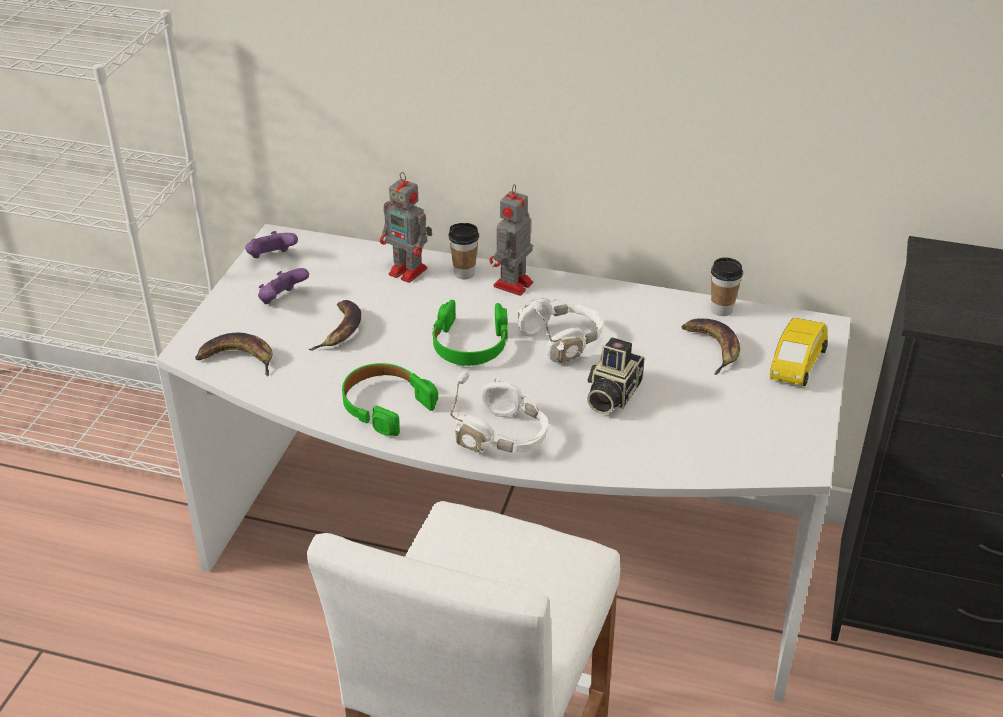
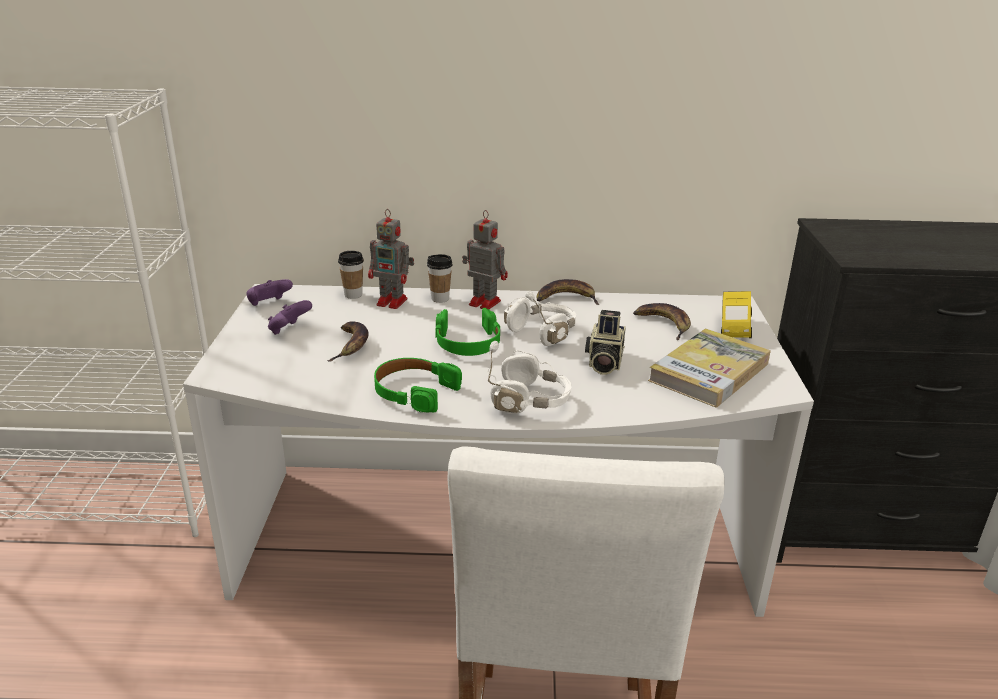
camera: 15 degrees left, 10 degrees down
(238, 358) = (263, 374): banana -> banana (566, 298)
(512, 285) = (483, 302): toy robot -> toy robot turned 105 degrees clockwise
(721, 310) = (655, 301): cup -> cup (353, 295)
(728, 427) = (709, 372): none -> book

